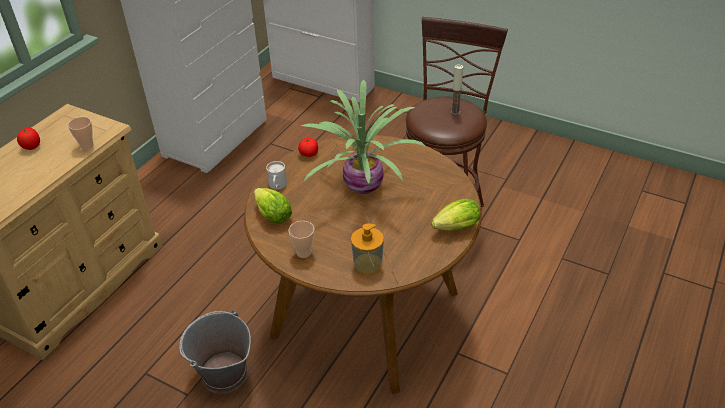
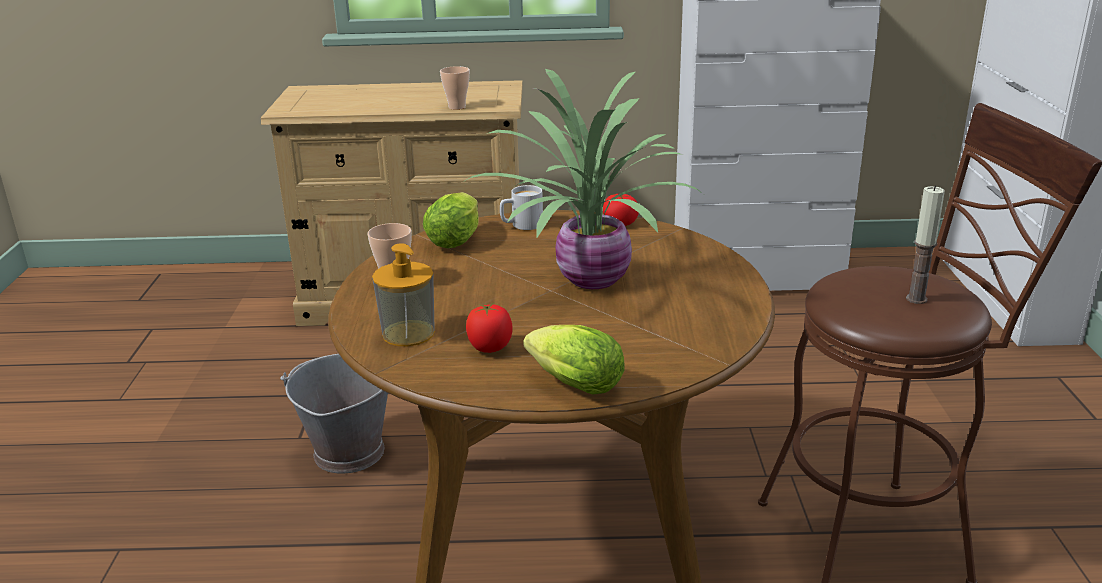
camera: 60 degrees right, 15 degrees down
(32, 146) = (428, 91): tomato -> tomato (490, 348)

